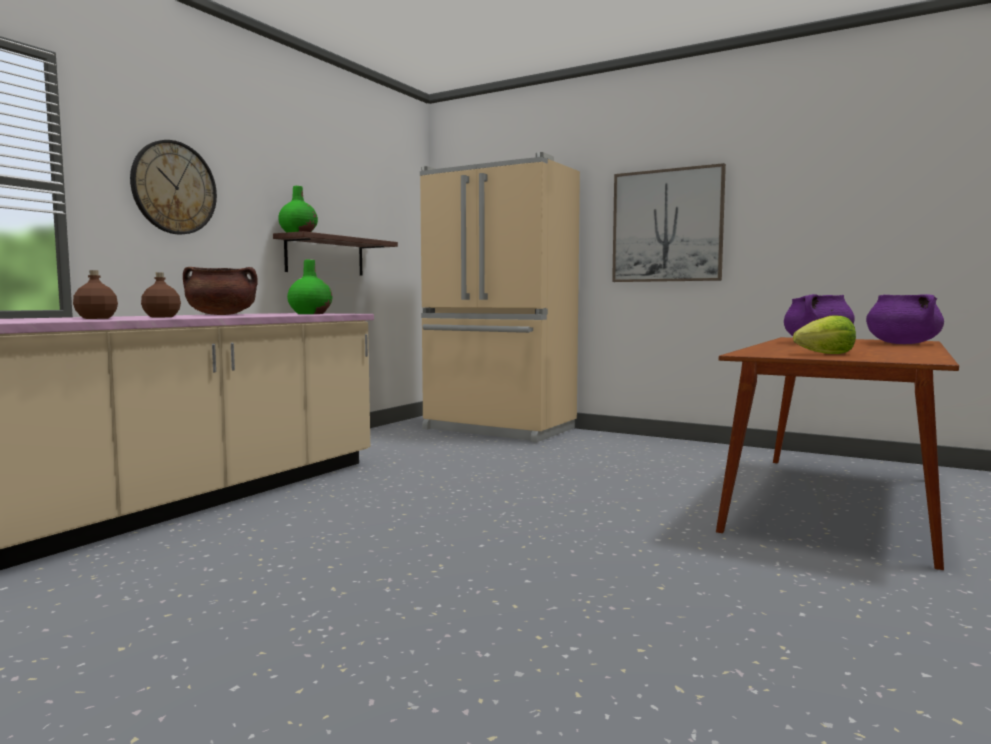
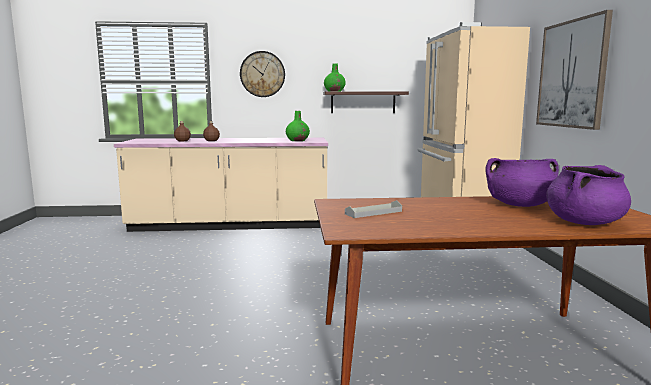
camera: 55 degrees right, 5 degrees up
(221, 315) = (257, 139): brown cooking pot -> none
(826, 354) = (373, 212): lettuce -> grey tray

